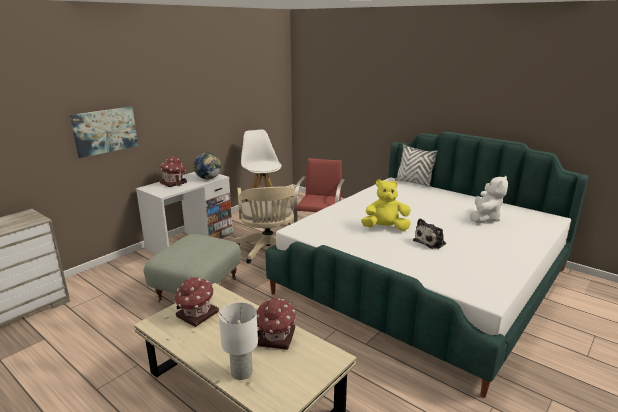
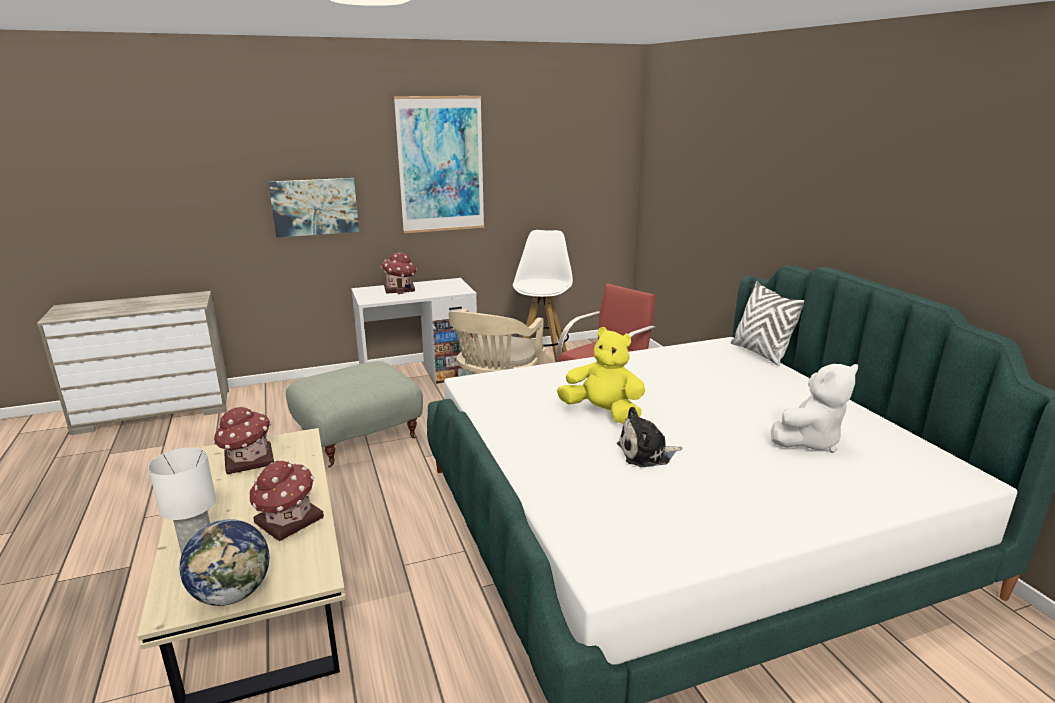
camera: 30 degrees right, 0 degrees up
(185, 92) = (441, 165): none -> picture
(208, 178) = (447, 290): globe -> globe (233, 594)

